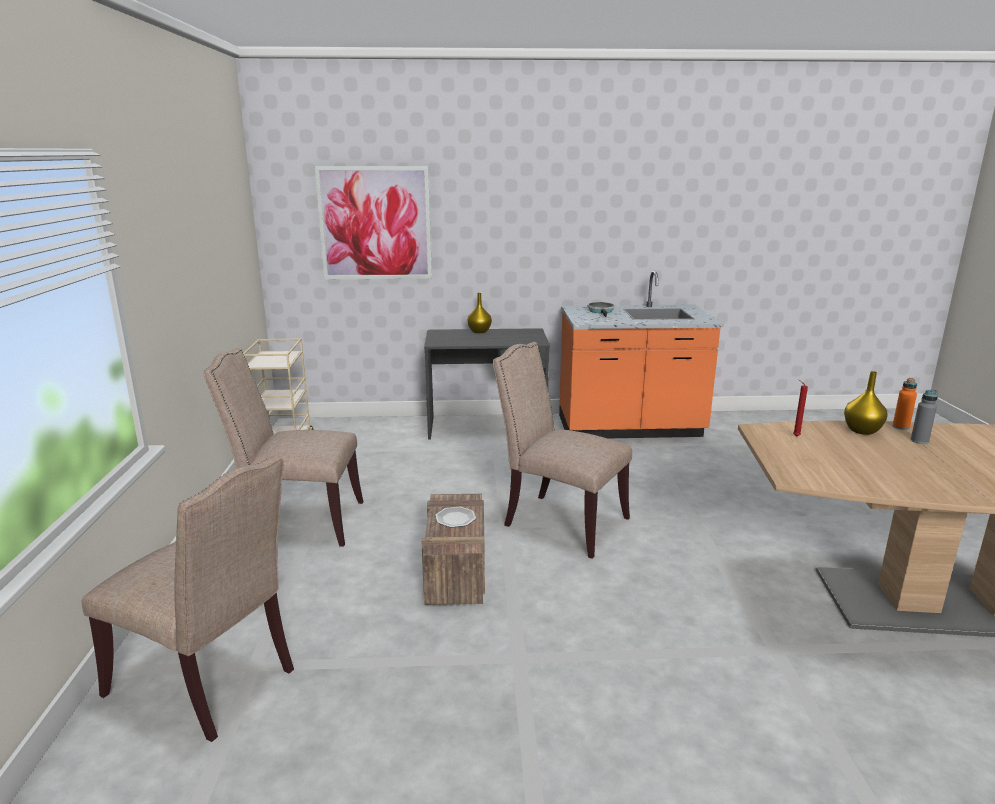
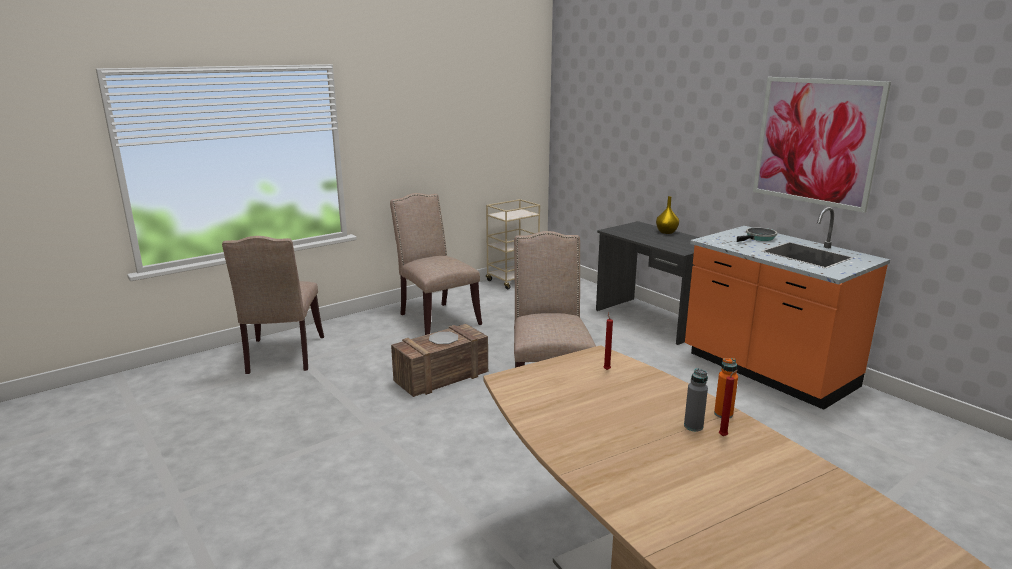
camera: 55 degrees right, 0 degrees up
(375, 223) = (614, 124): picture -> picture (816, 142)
(861, 430) = (675, 395): yellow vase -> none
(938, 437) = (724, 436): none -> red candle

